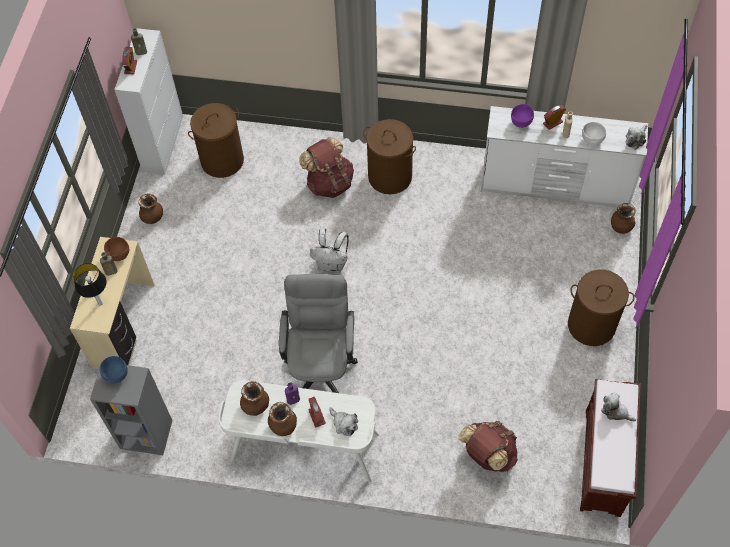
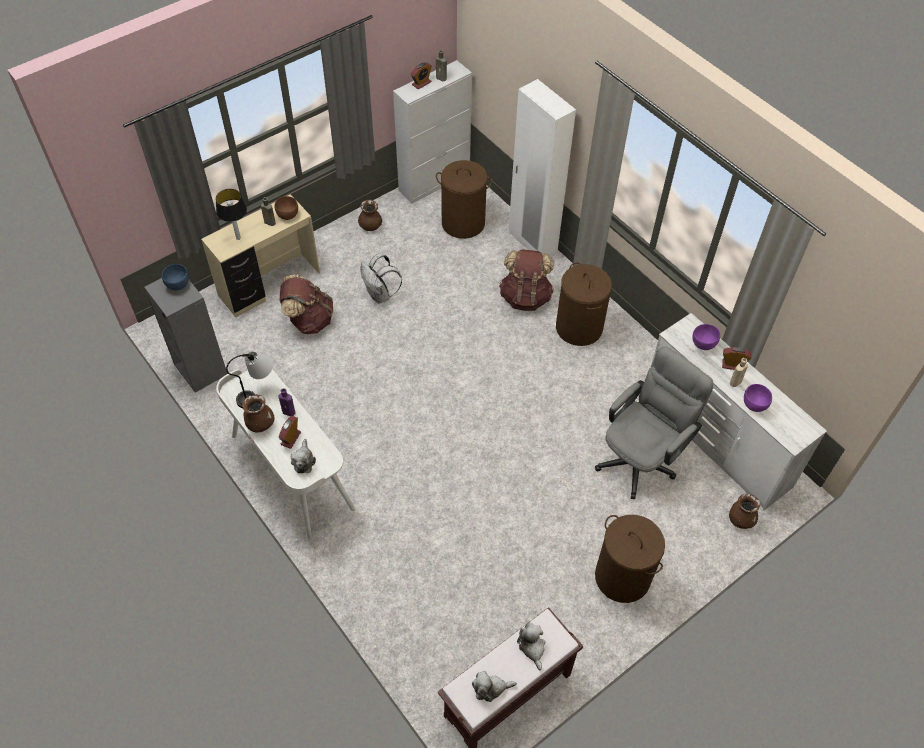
camera: 40 degrees right, 5 degrees down
(255, 406) = (258, 393): brown vase -> table lamp
(291, 138) = (532, 243): none -> white wardrobe
(321, 364) = (370, 423): grey office chair -> grey office chair (641, 457)
(332, 264) = (461, 357): white backpack -> white backpack (380, 295)
(487, 455) = (419, 601): brown backpack -> brown backpack (309, 320)
(592, 140) = (754, 405): white bowl -> purple bowl
(635, 139) = (798, 435): plush toy -> plush toy (490, 688)

